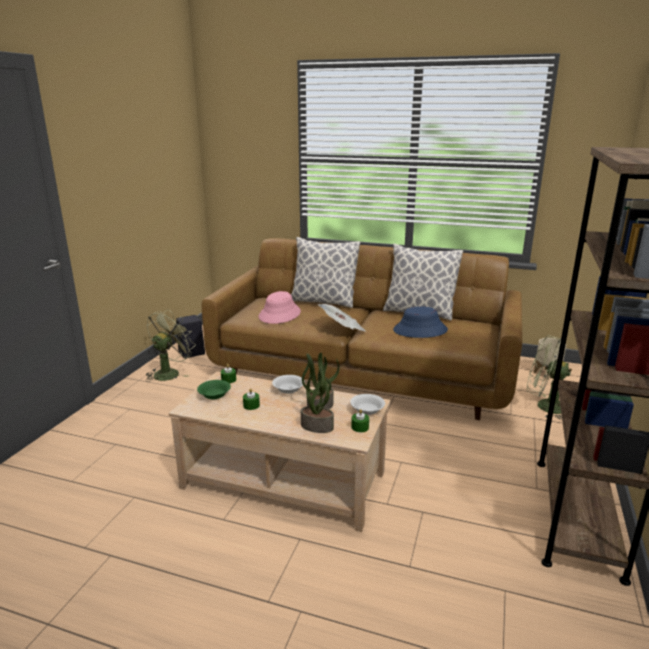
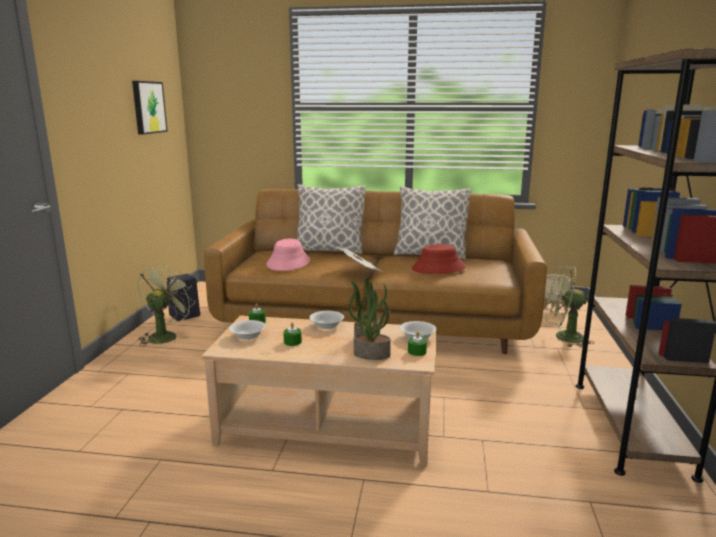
camera: 10 degrees left, 5 degrees down
(162, 160) = (148, 107): none -> picture
(214, 395) = (248, 336): green bowl -> white bowl
(420, 330) = (438, 268): blue hat -> red hat

